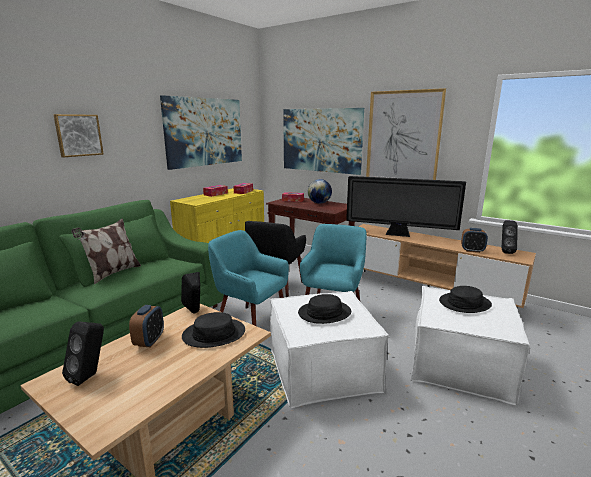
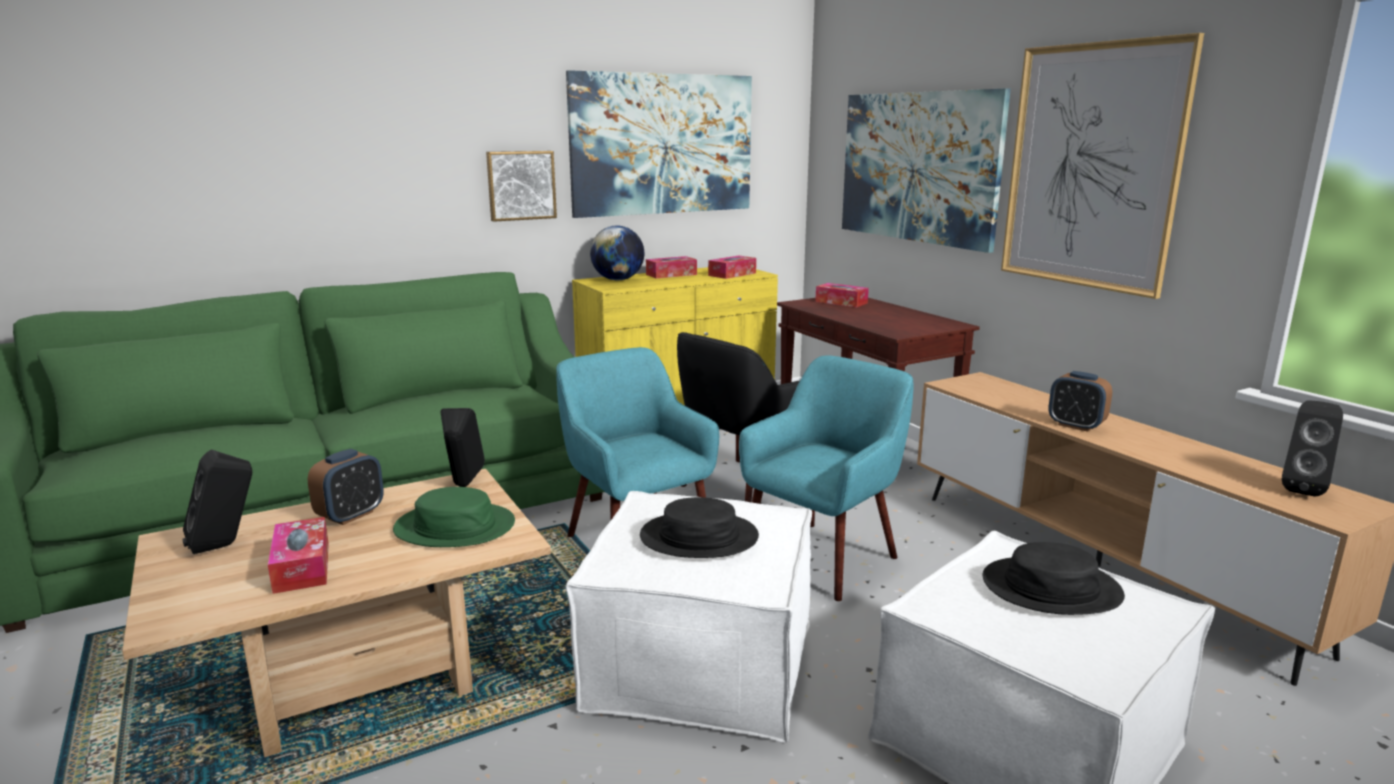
camera: 25 degrees right, 0 degrees up
(78, 135) = (400, 146): picture -> picture (521, 185)
(112, 273) = (401, 398): pillow -> none
(153, 375) = (302, 567): none -> tissue box
(214, 334) = (455, 527): black hat -> green hat
(319, 203) = (893, 313): globe -> globe (618, 280)
(399, 235) = (1041, 408): television -> none
(472, 250) = (1201, 471): alarm clock -> alarm clock (1076, 425)

